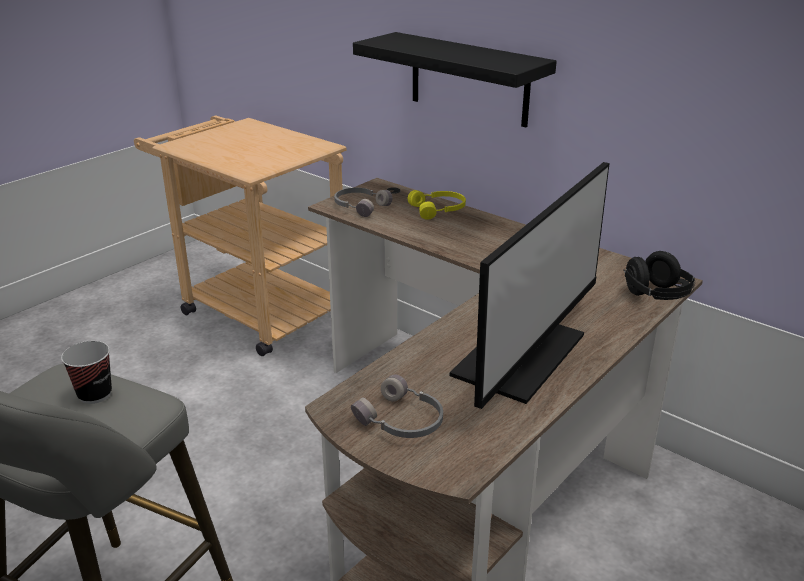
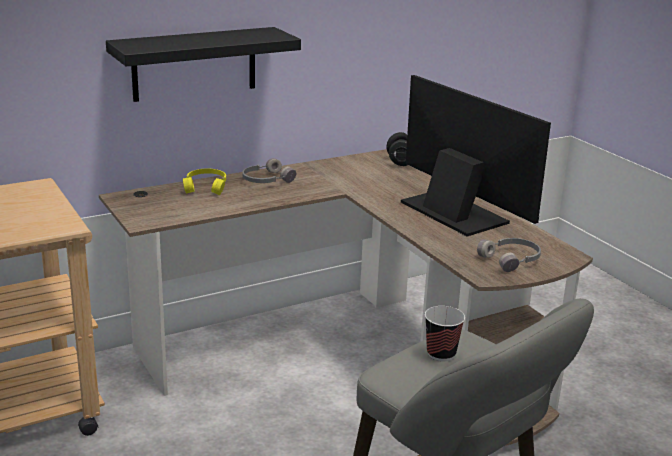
camera: 70 degrees left, 5 degrees down
(360, 206) = (160, 212): grey headphones -> grey headphones (266, 180)

